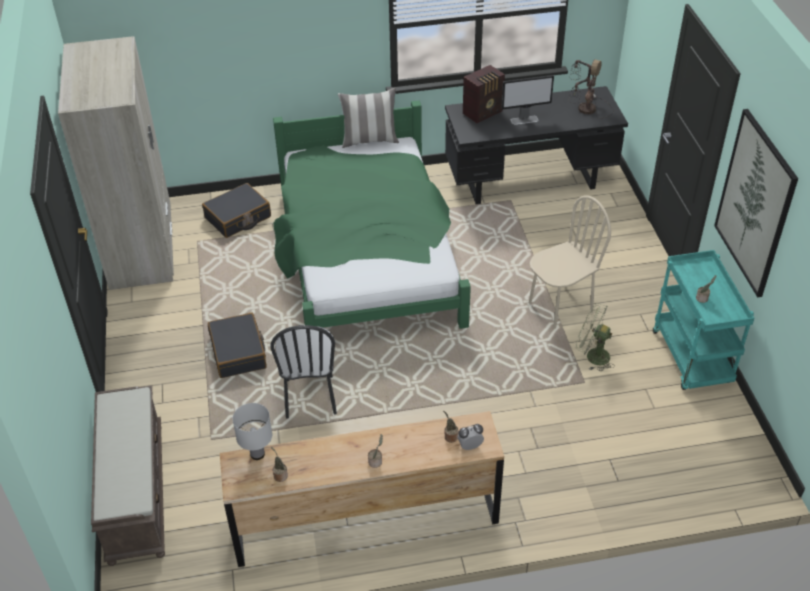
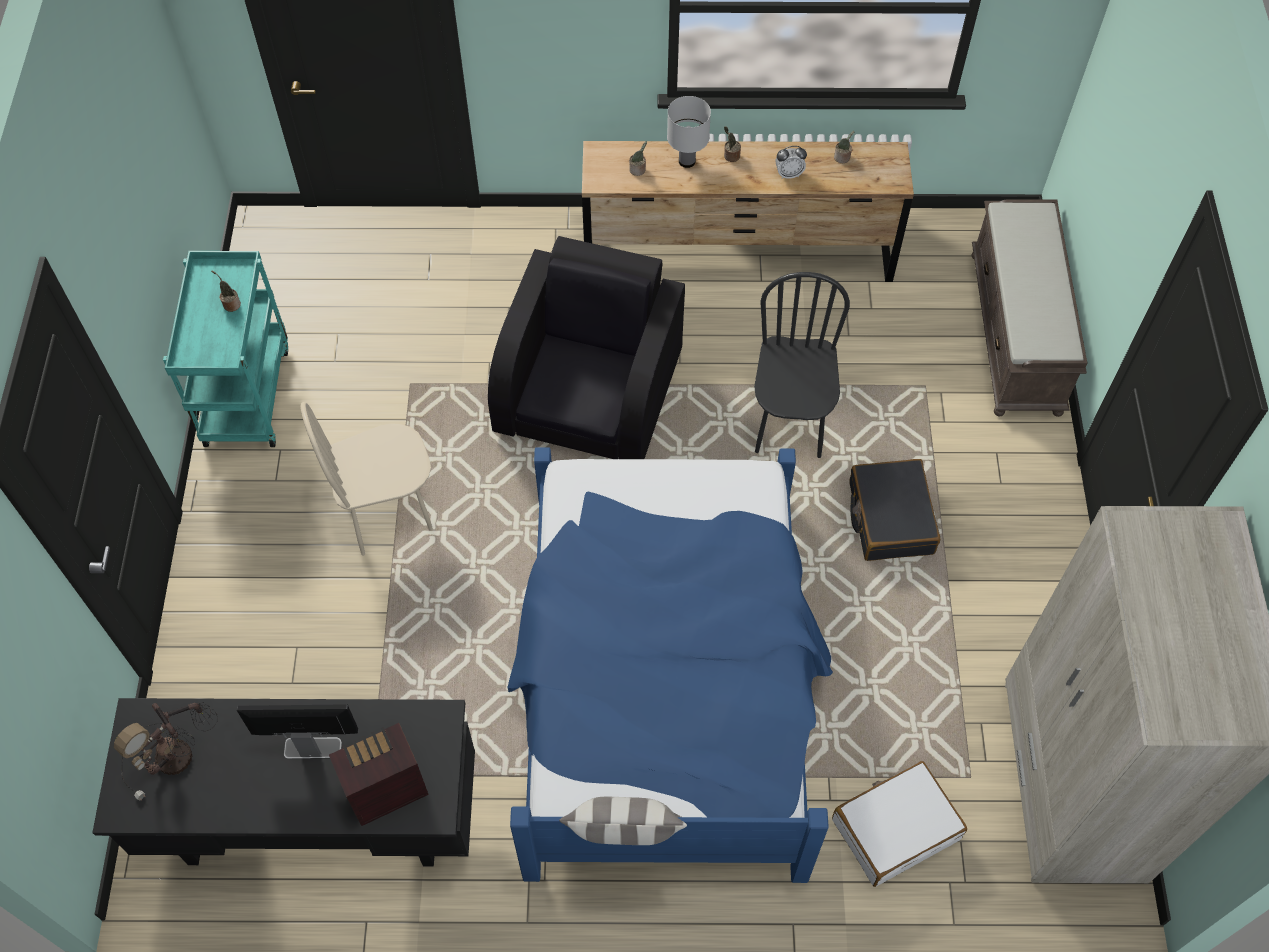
camera: 170 degrees left, 15 degrees up
(238, 218) = (895, 828): black suitcase -> white suitcase
(257, 454) = (868, 185): white table lamp -> white table lamp (687, 161)
(368, 258) = (666, 675): green bed -> blue bed
(456, 397) = (590, 392): none -> black armchair
(470, 446) = (618, 156): alarm clock -> alarm clock (789, 174)
(592, 356) = (380, 422): green fan -> none
(755, 203) = (121, 241): picture -> none

